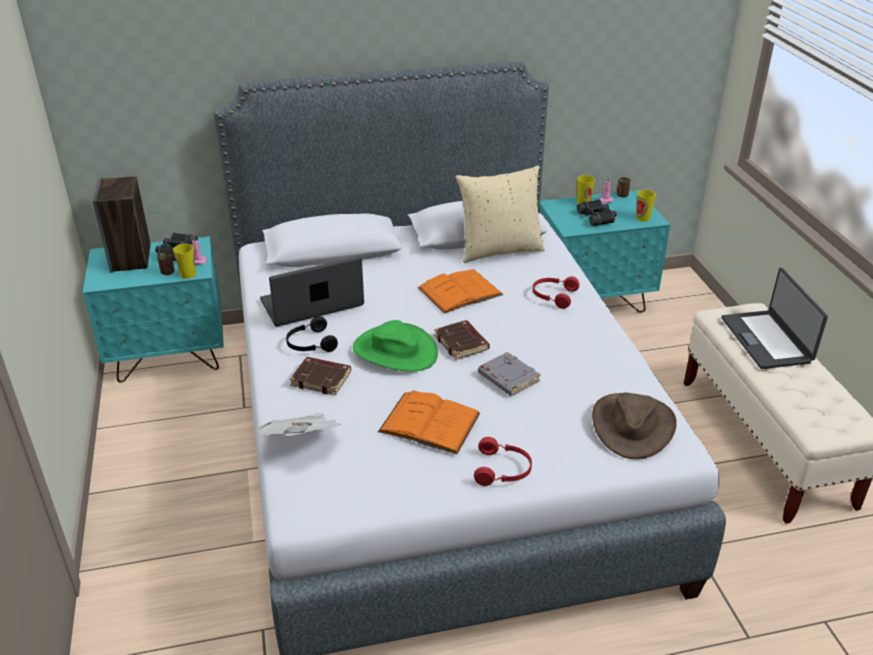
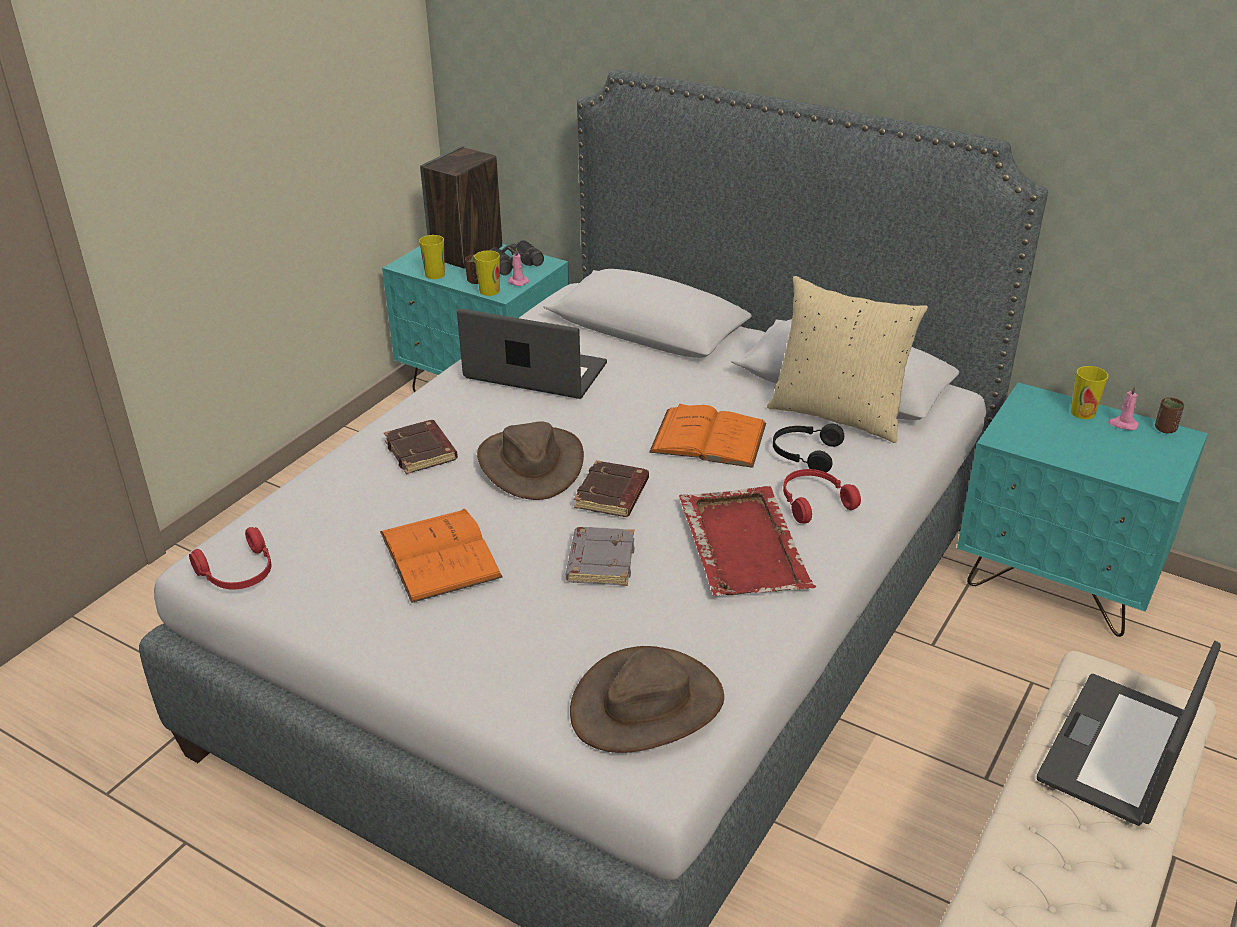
camera: 45 degrees right, 0 degrees up
(302, 441) = (312, 500): newspaper -> none
(310, 344) = (468, 411): black headphones -> black headphones (804, 454)
(394, 351) = (530, 463): green hat -> brown hat
(503, 470) = (431, 651): red headphones -> red headphones (239, 573)
(556, 332) = (743, 544): none -> red tray
(597, 217) = (1071, 441): black binoculars -> none
(643, 218) = (1146, 473): cup -> cup (435, 274)

